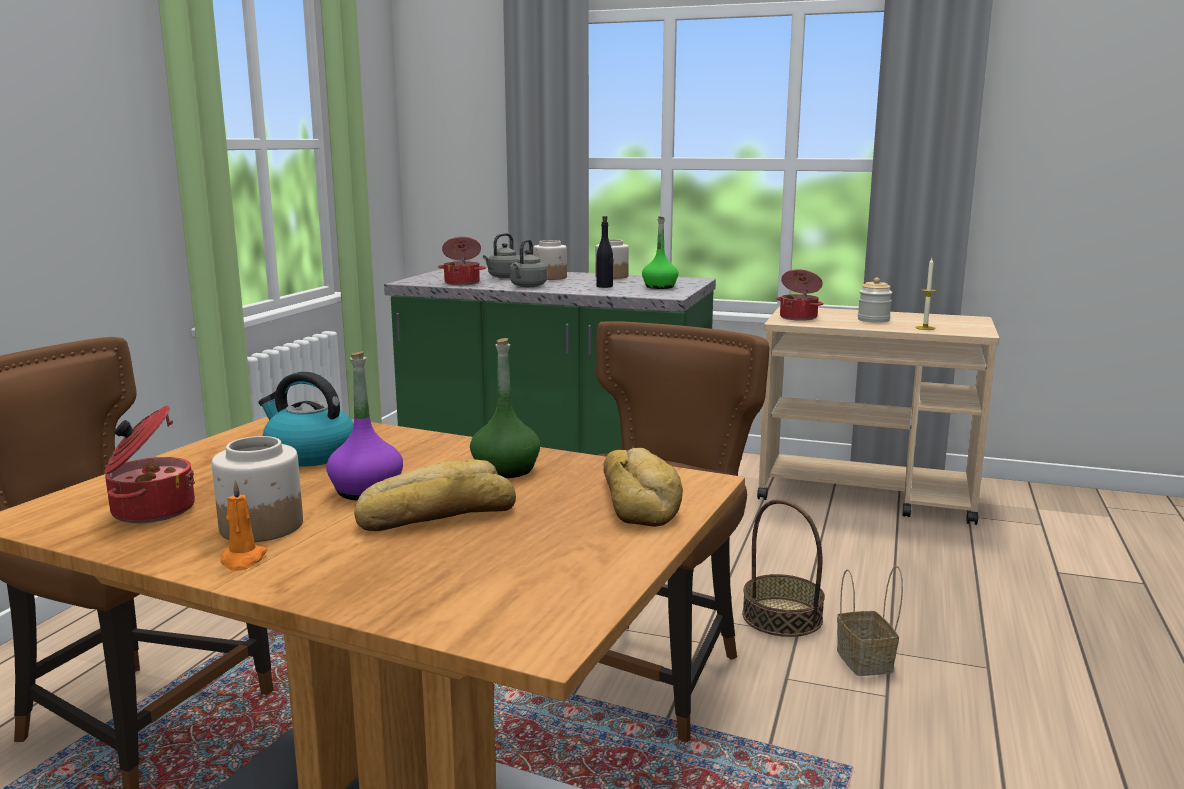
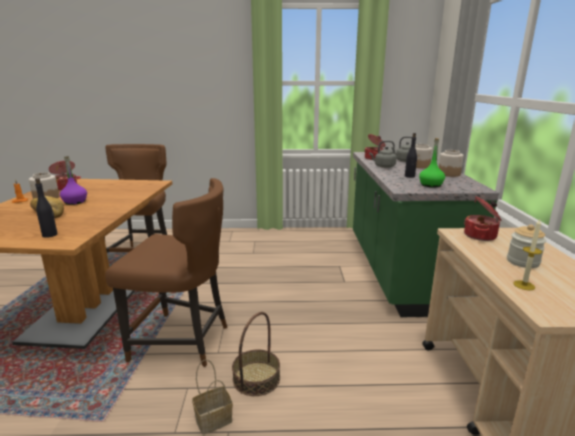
camera: 70 degrees right, 5 degrees up
(309, 455) = (115, 191): kettle -> none
(505, 470) = (93, 213): green bottle -> none
(640, 499) = (50, 235): bread -> black bottle

